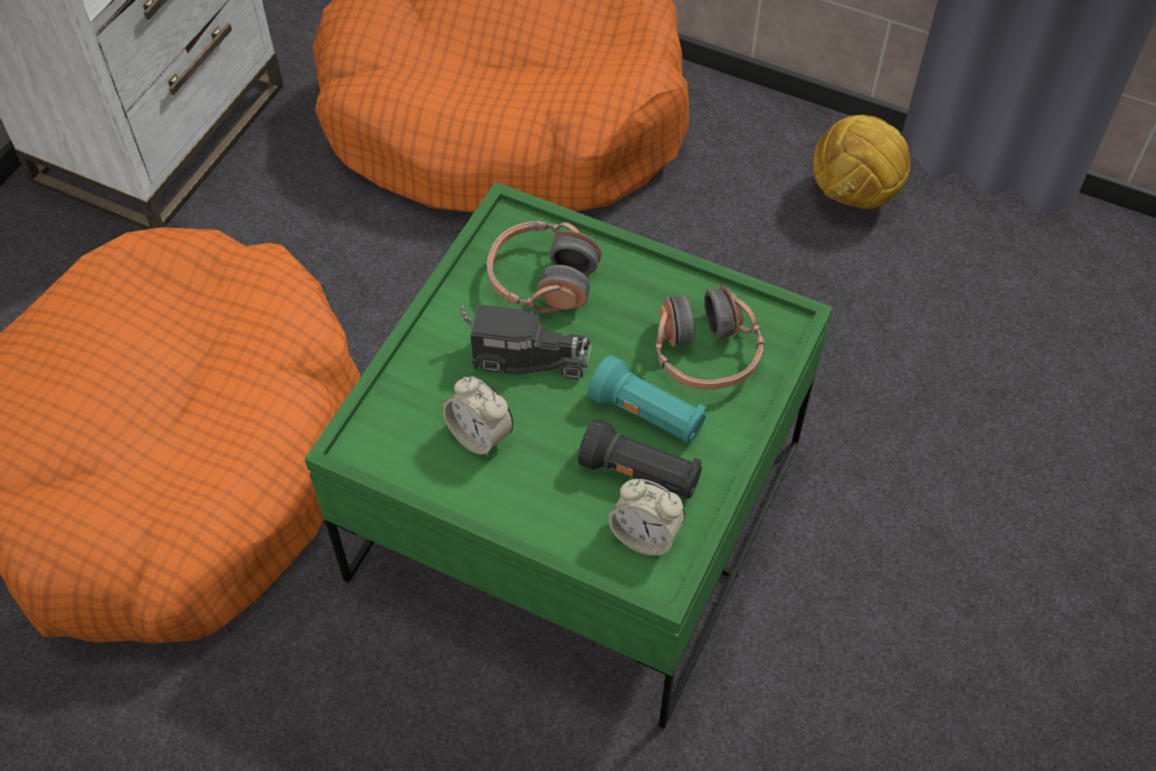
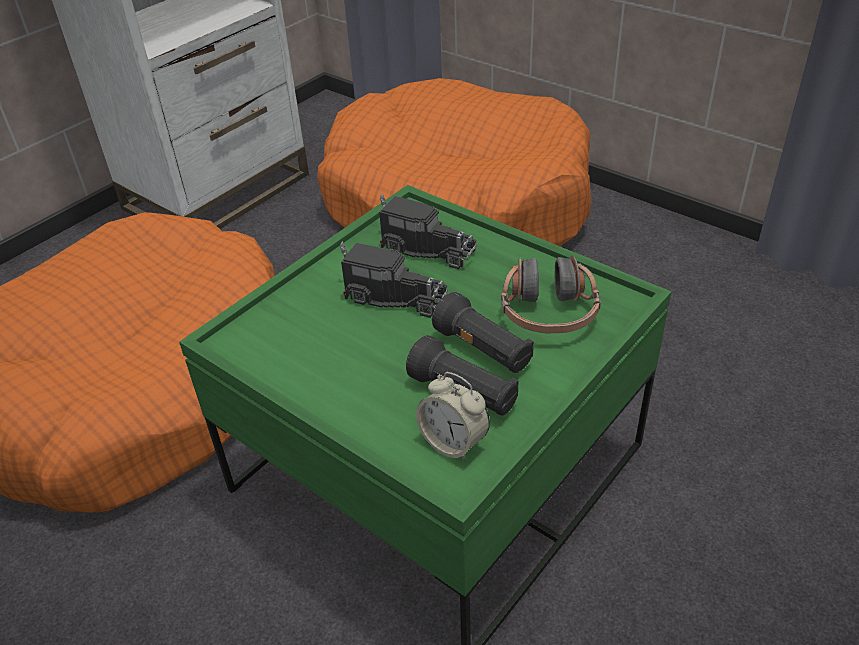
camera: 15 degrees right, 15 degrees down
(480, 435) = (332, 346): alarm clock -> none
(542, 279) = (424, 248): headphones -> toy truck
(647, 415) = (483, 350): turquoise flashlight -> black flashlight
(854, 195) = (717, 278): football -> none

